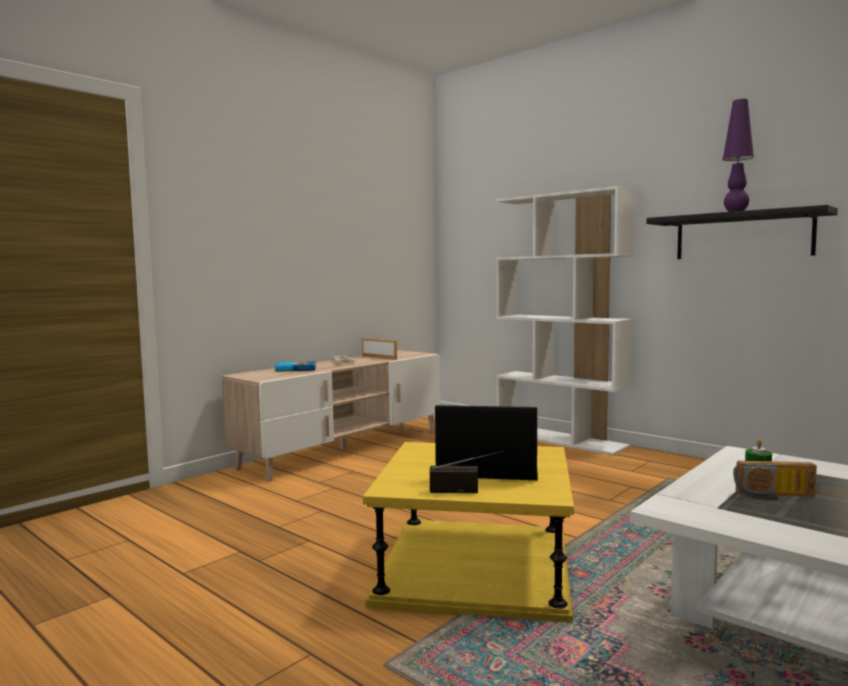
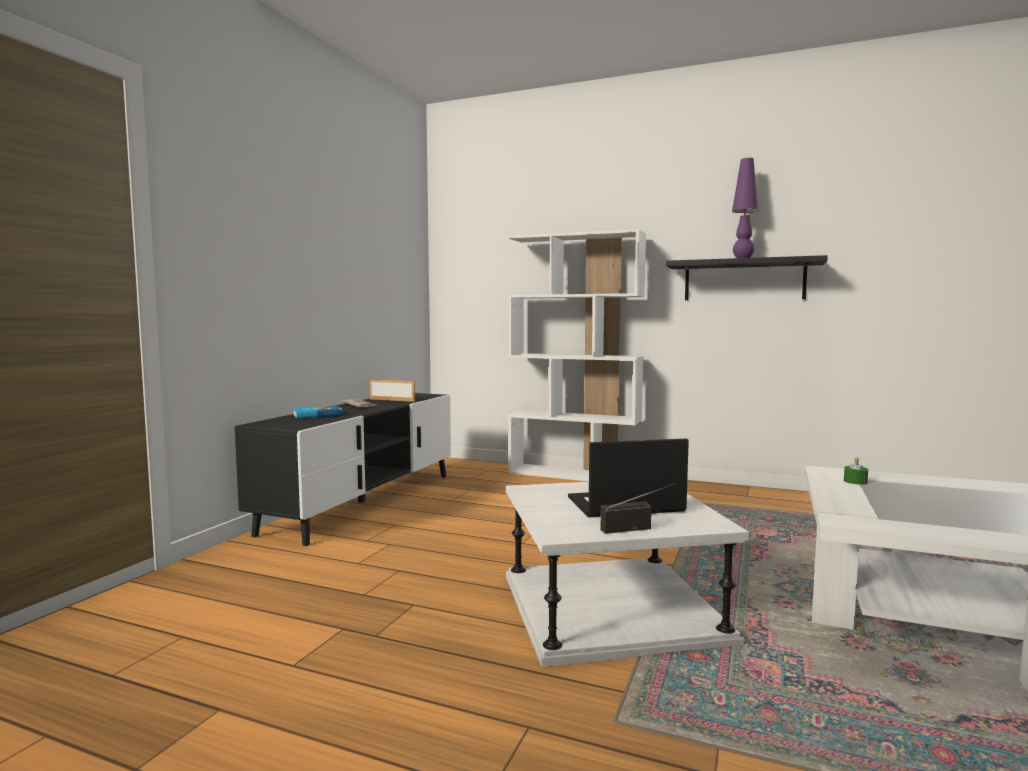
camera: 20 degrees left, 0 degrees up
(344, 449) = (363, 502): beige tv stand -> black tv stand
(475, 568) = (610, 608): yellow side table -> white side table
(774, 496) = (903, 504): radio -> none

